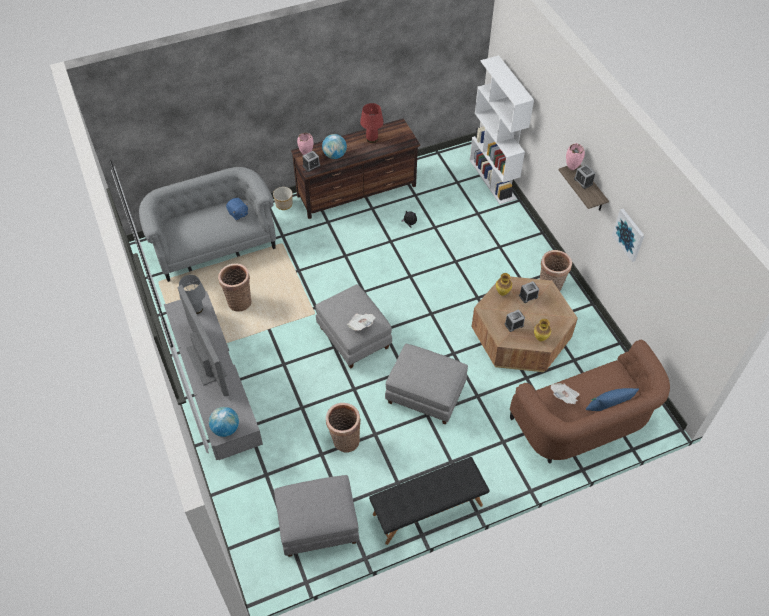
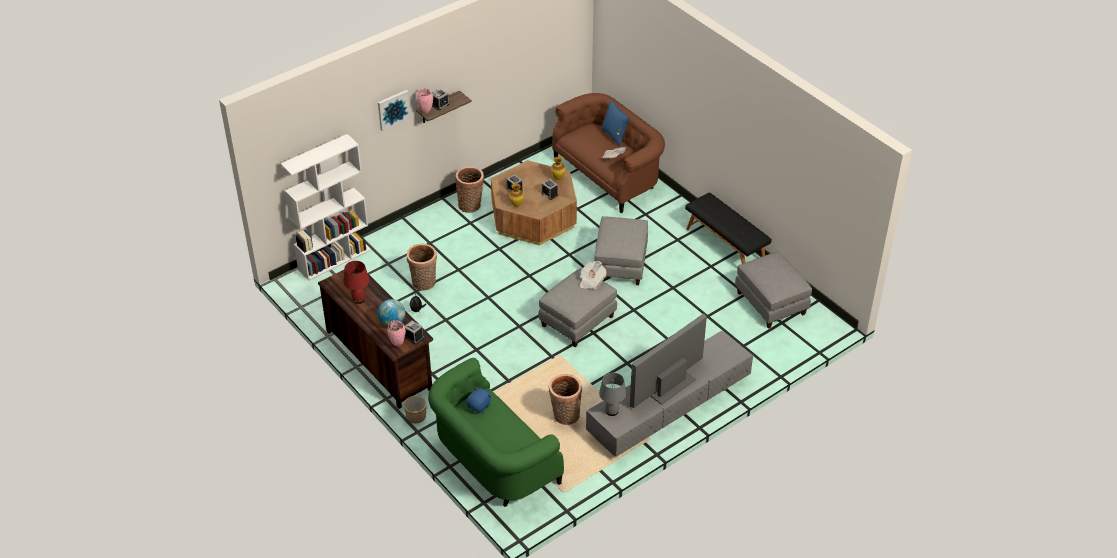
camera: 105 degrees left, 10 degrees down
(214, 244) = (493, 461): grey sofa -> green sofa
(226, 428) = (731, 351): globe -> none
(344, 440) = (687, 305): basket -> basket (424, 284)
(629, 234) = (488, 83): picture -> picture (393, 109)

